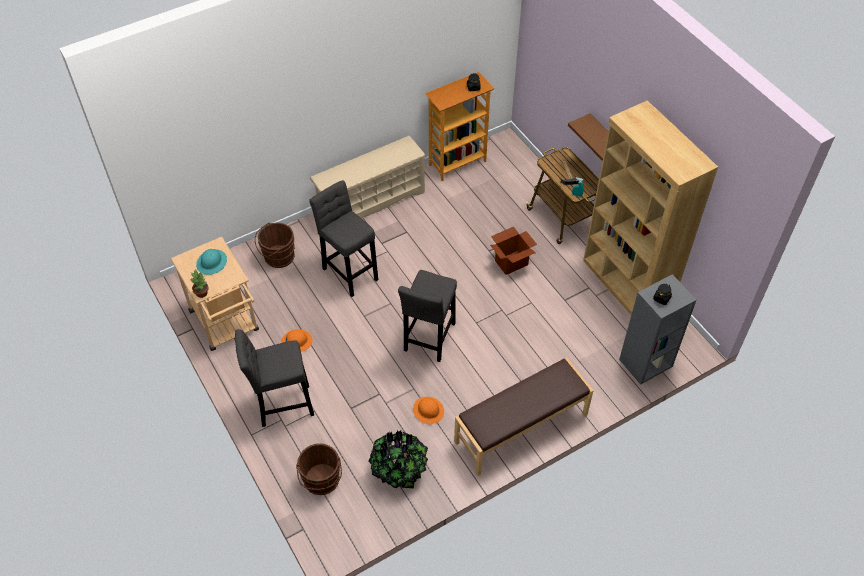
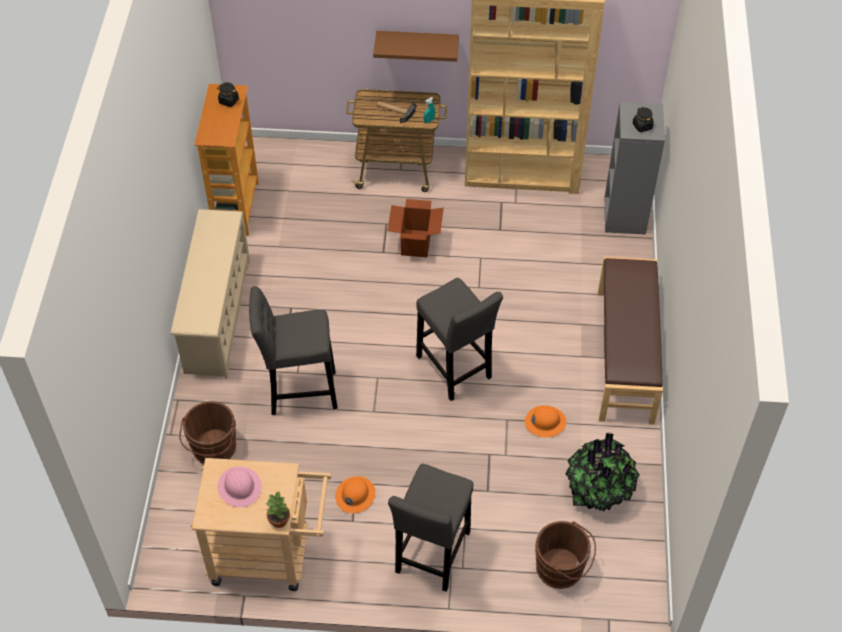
camera: 55 degrees left, 0 degrees up
(212, 262) = (240, 487): turquoise hard hat -> pink hard hat

